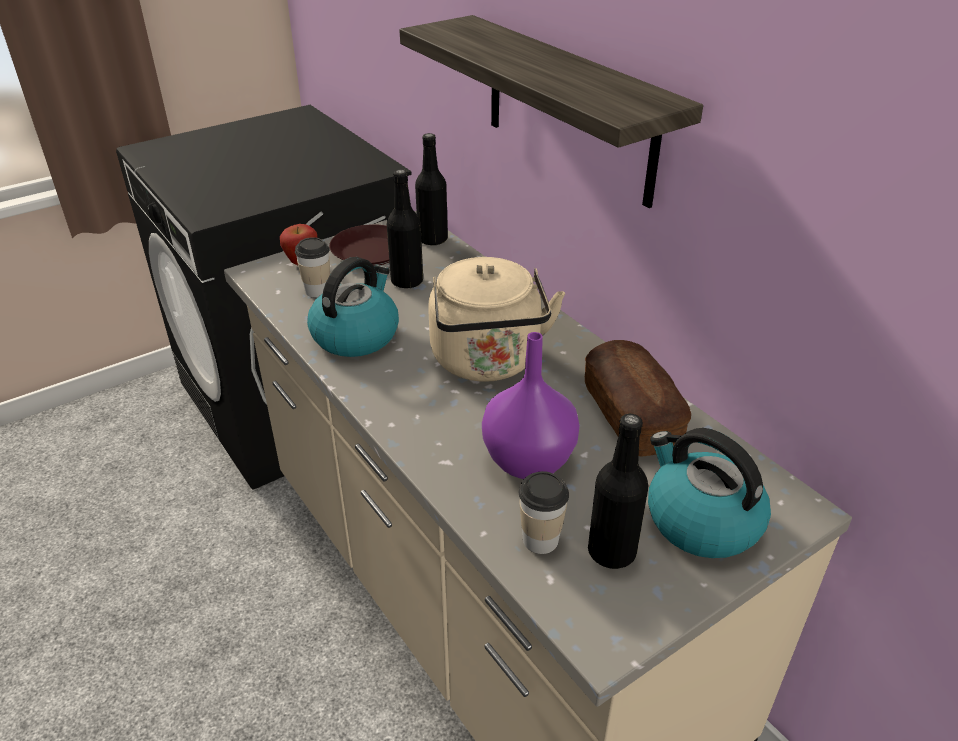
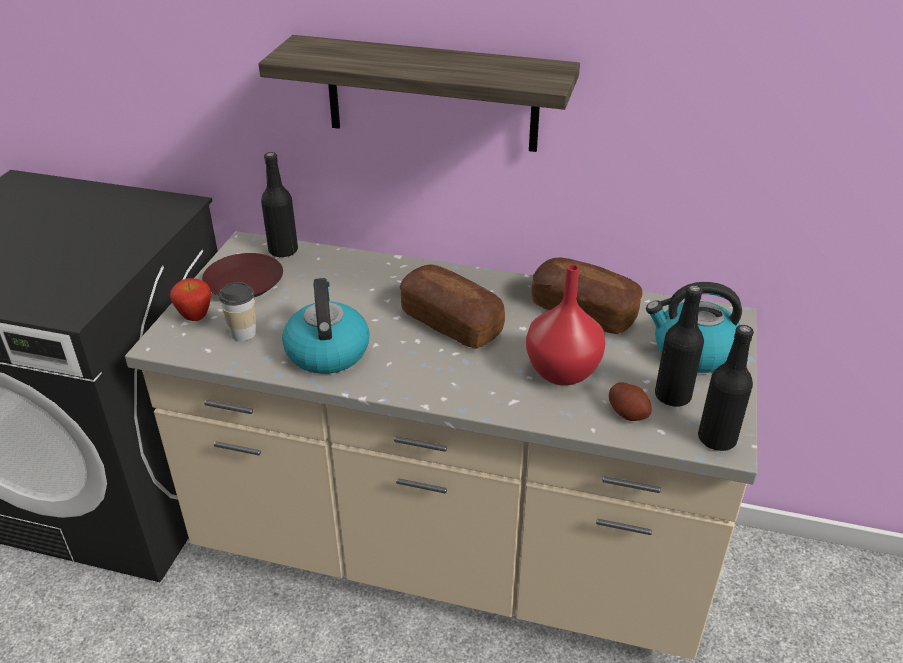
camera: 40 degrees left, 0 degrees up
(407, 281) = (309, 292): black bottle -> black bottle (717, 439)
(488, 362) = (451, 322): beige kettle -> bread
(530, 462) = (564, 372): purple vase -> red vase
(540, 539) = (628, 413): cup -> potato

